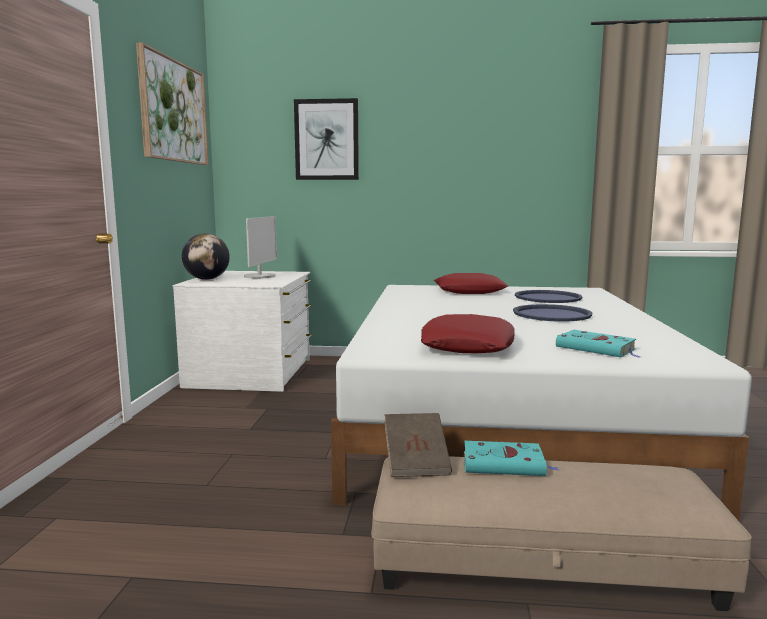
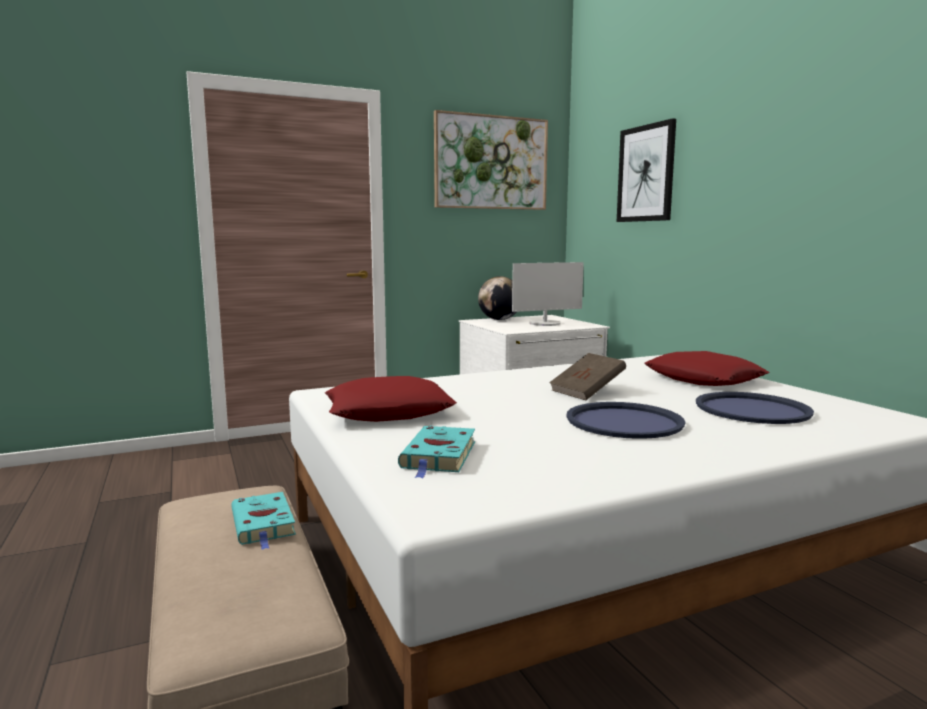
camera: 60 degrees right, 0 degrees up
(416, 462) = (251, 491): brown book -> brown book (587, 392)

